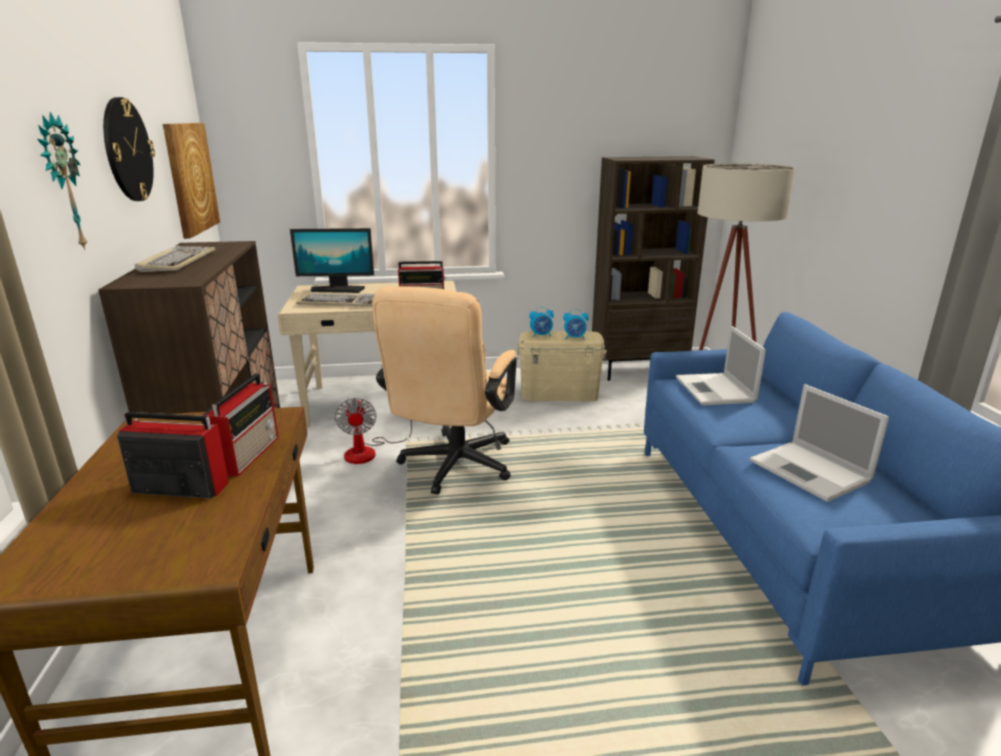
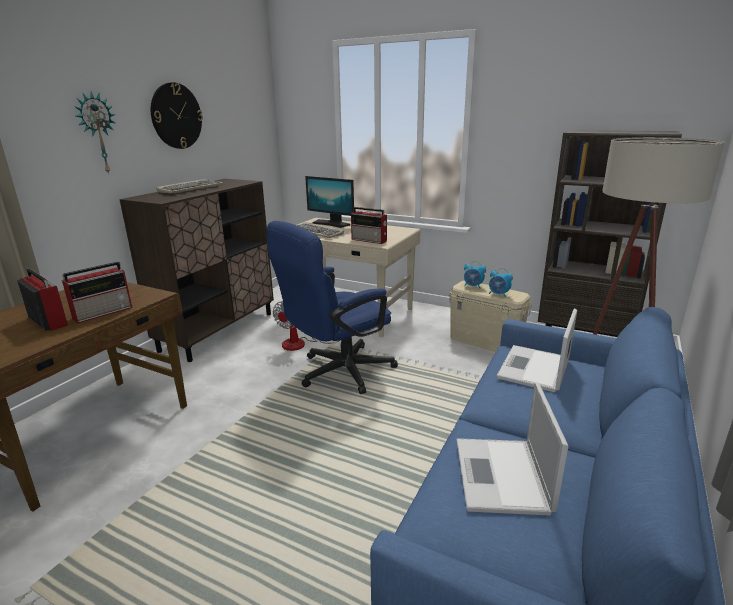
camera: 35 degrees right, 0 degrees up
(190, 178) = (251, 137): picture -> none
(453, 468) = (337, 373): beige office chair -> blue office chair

